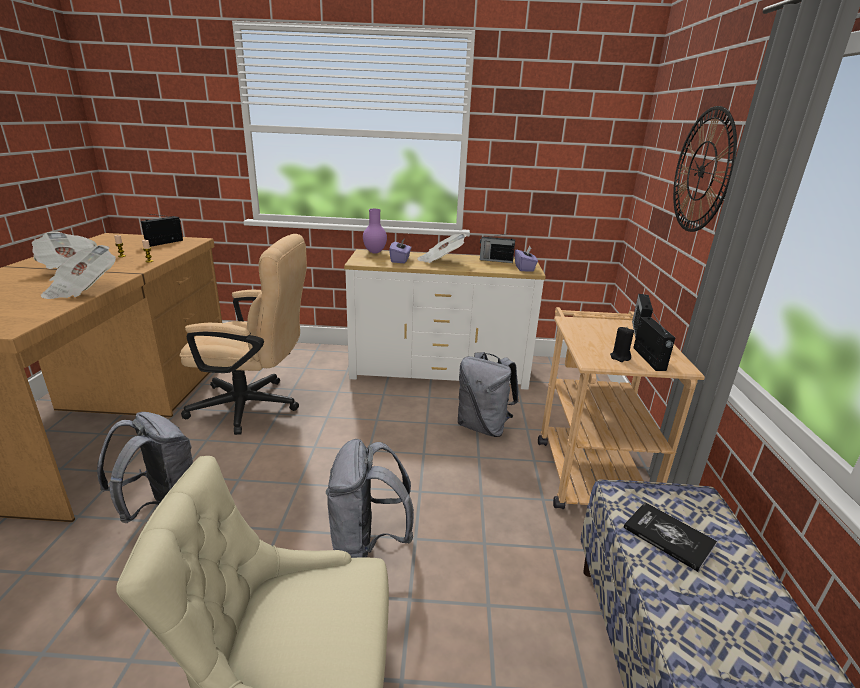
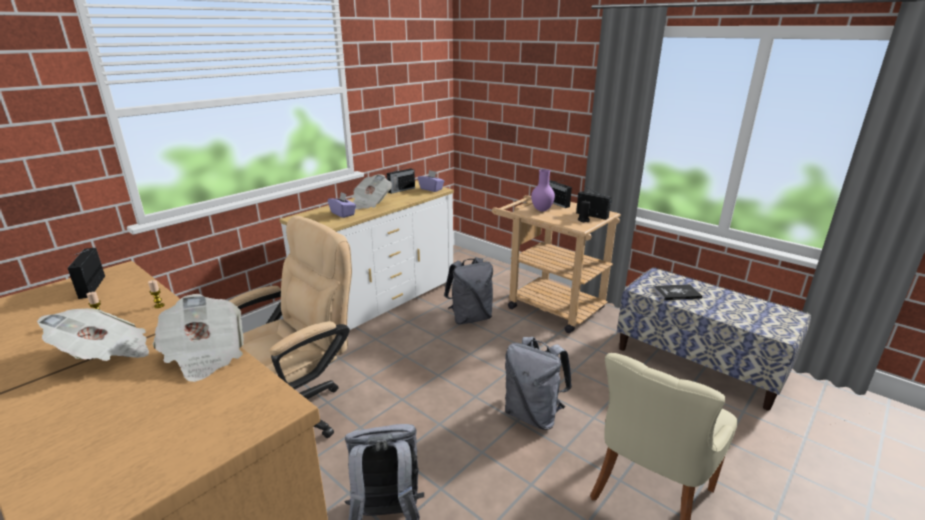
camera: 50 degrees left, 0 degrees up
(374, 252) = (304, 215): purple vase -> purple vase (541, 210)
(702, 171) = (543, 95): wall clock -> none

